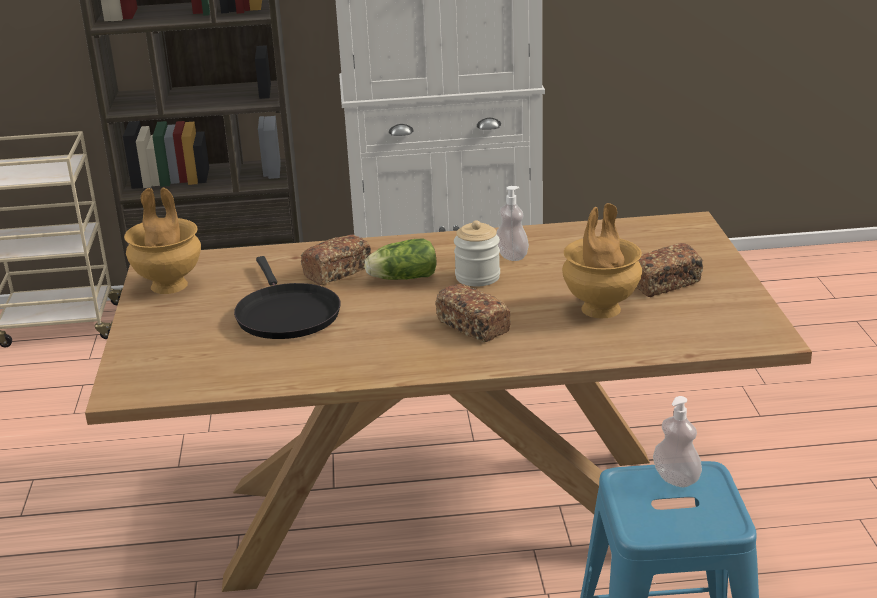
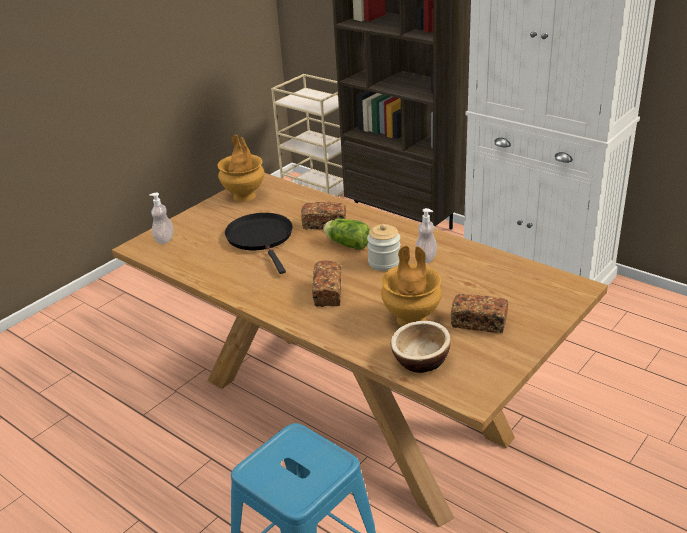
camera: 45 degrees right, 5 degrees up
(286, 314) = (261, 238): black frying pan -> black frying pan turned 135 degrees clockwise
(674, 334) = (421, 360): none -> bowl
(676, 479) = (317, 454): soap dispenser -> soap dispenser (164, 239)

